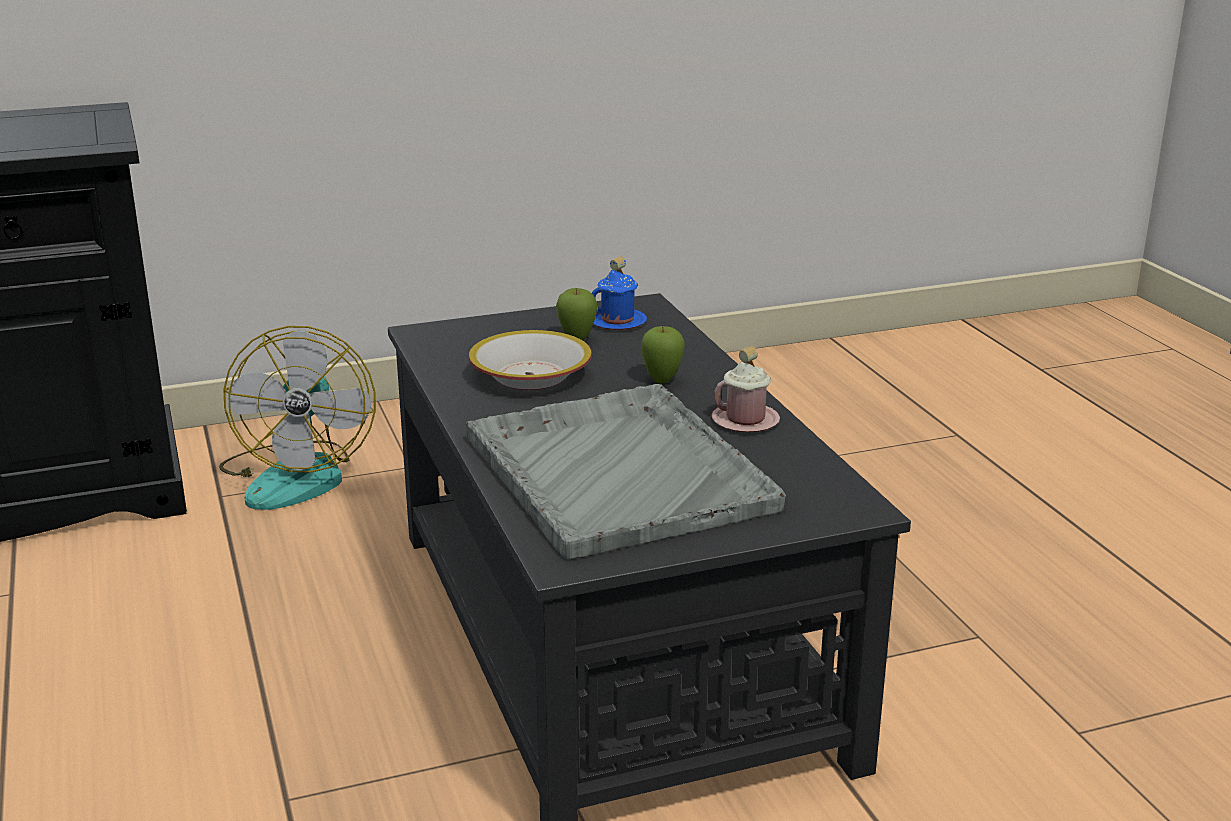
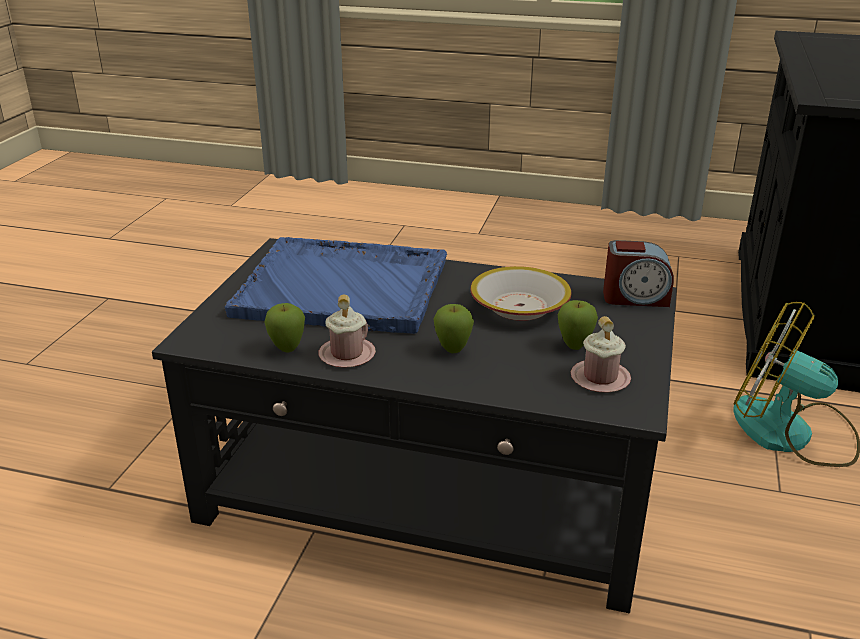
camera: 125 degrees right, 5 degrees up
(438, 336) = (635, 297): none -> alarm clock
(617, 322) = (600, 378): blue mug -> pink mug
(617, 472) = (344, 288): grey tray -> blue tray
(785, 450) = (287, 350): none -> apple

